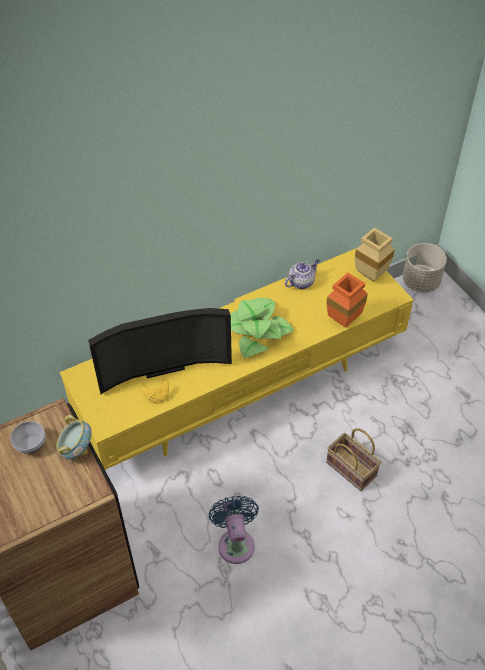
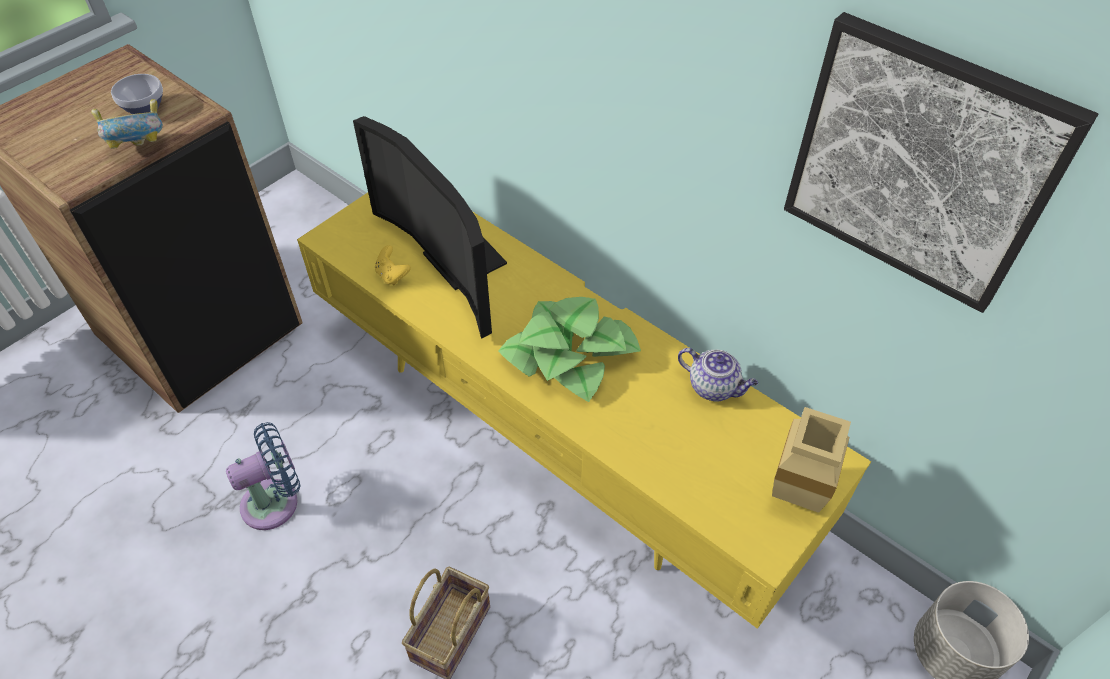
camera: 70 degrees right, 0 degrees up
(344, 319) = (659, 475): orange vase -> none
(348, 121) = (920, 164): none -> picture

